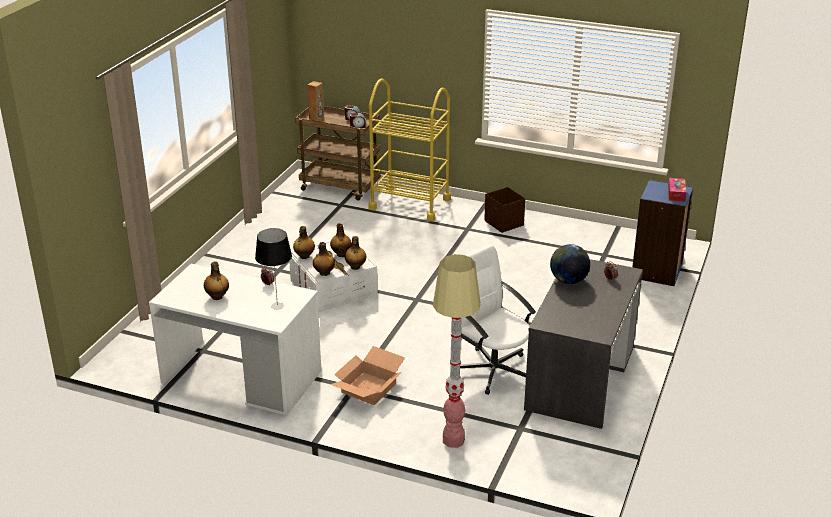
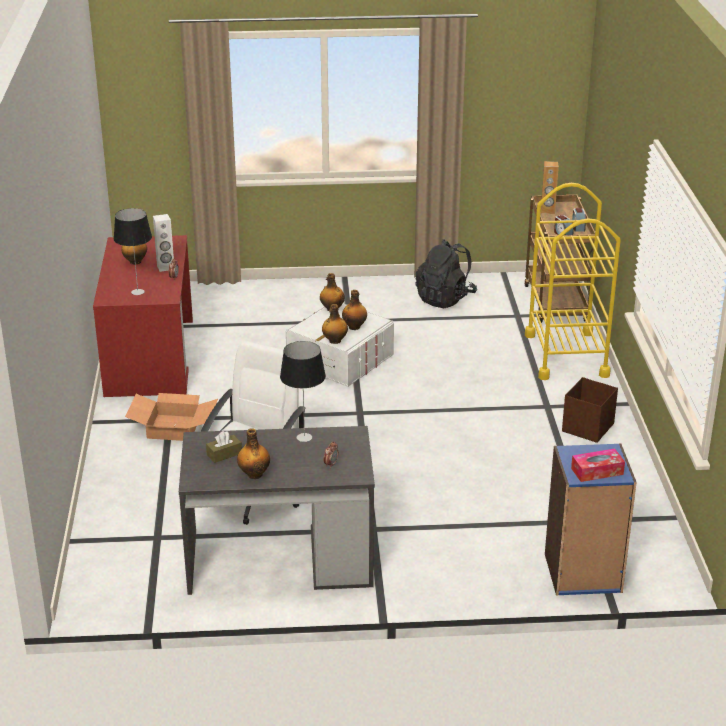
camera: 65 degrees right, 0 degrees up
(241, 377) = (149, 357): white desk -> red desk
(244, 284) = (165, 267): none -> white speaker
(287, 223) = (445, 298): none -> black backpack
(324, 273) = (308, 328): bottle -> bottle (254, 474)
(453, 440) = (113, 499): floor lamp -> none
(568, 280) = (304, 437): globe -> table lamp
(571, 316) = (224, 454): none -> brown tissue box

